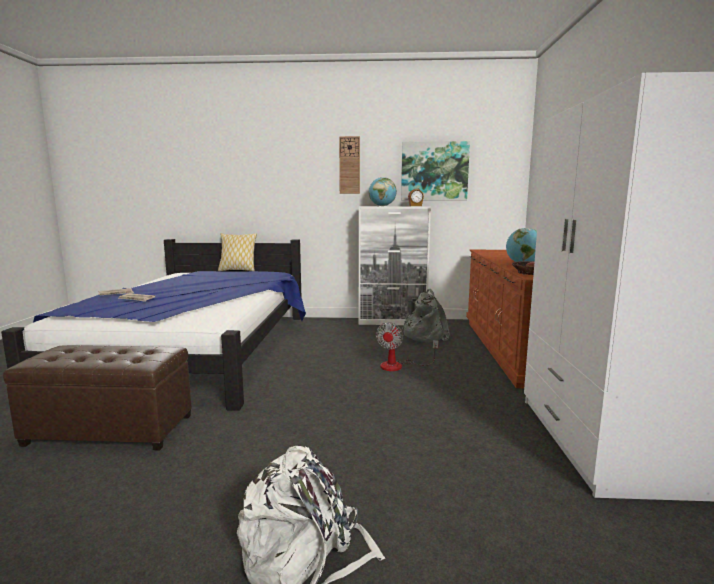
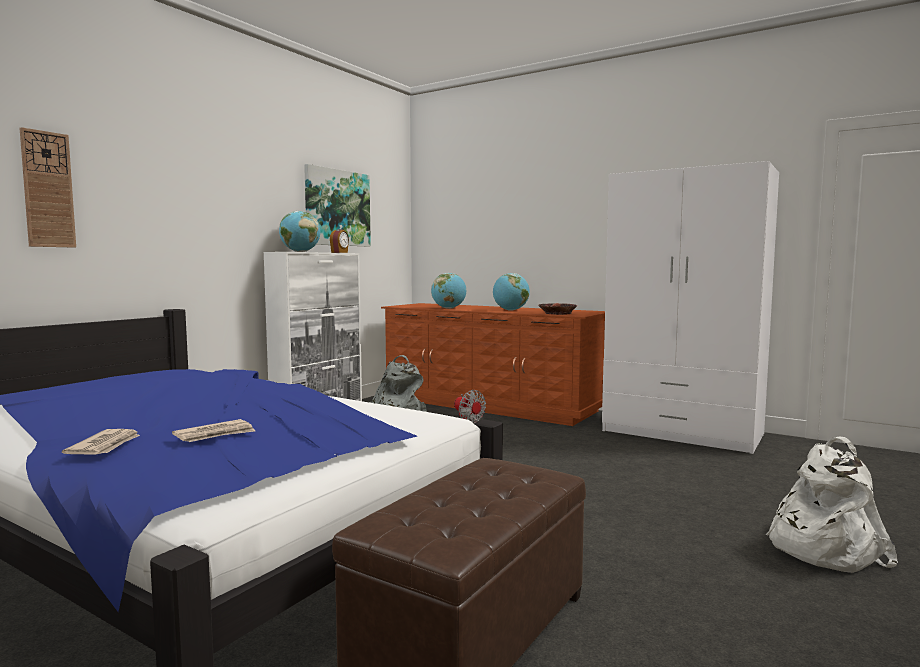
camera: 60 degrees left, 5 degrees down
(238, 270) = (77, 381): pillow -> none
(349, 165) = (243, 188): wall clock -> wall clock (48, 189)
(495, 256) = (449, 308): none -> globe

